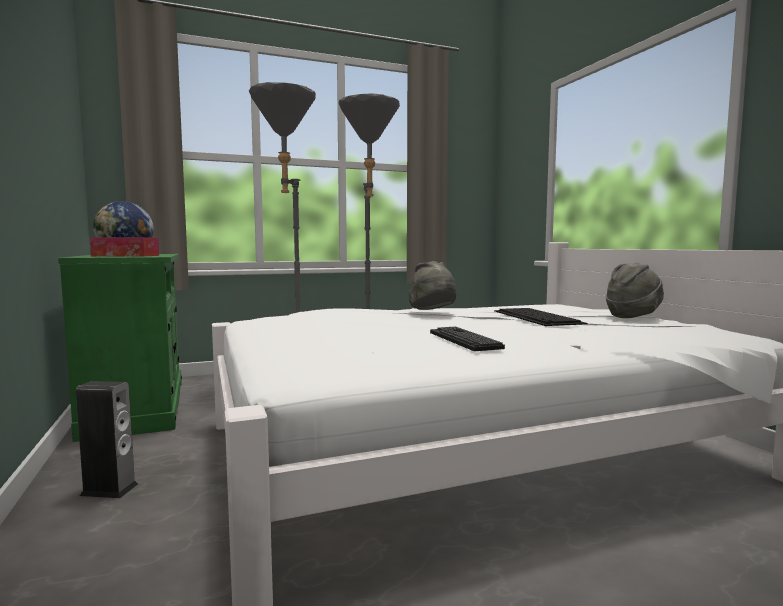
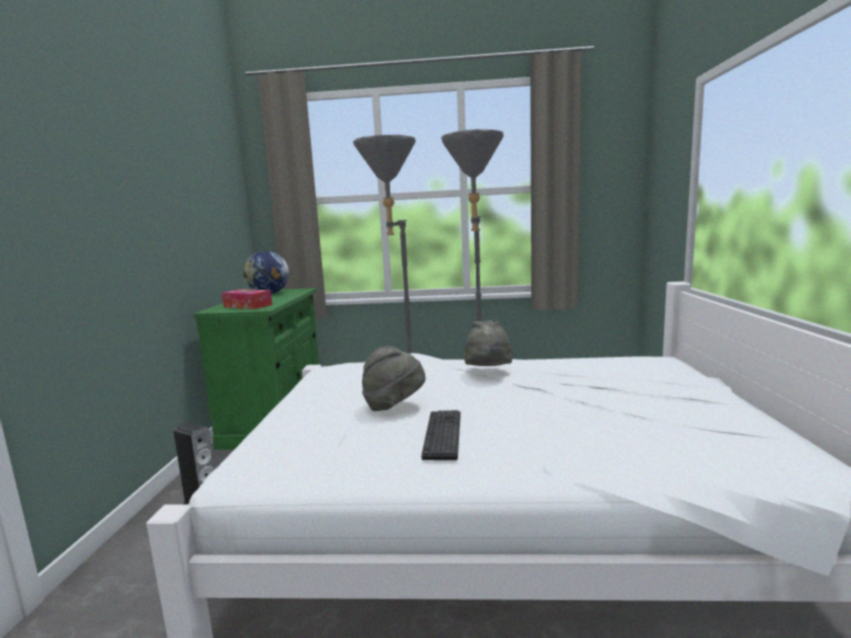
camera: 25 degrees right, 5 degrees up
(537, 317) = (583, 394): keyboard -> none
(633, 316) = (711, 403): grey hat -> grey hat (394, 406)

